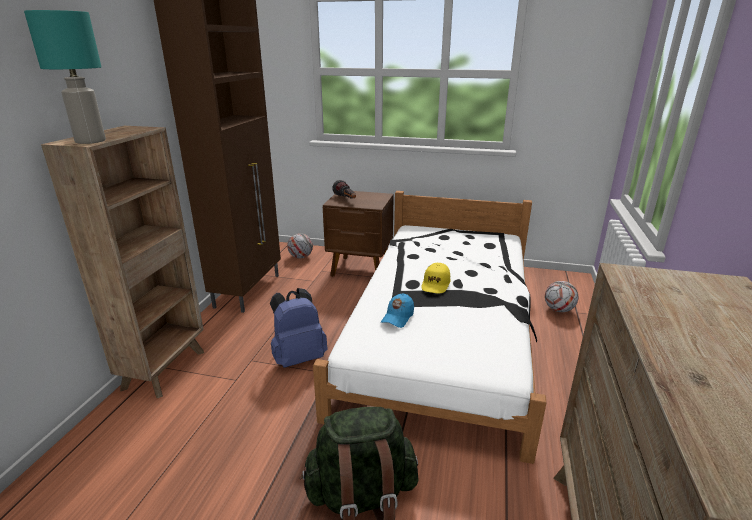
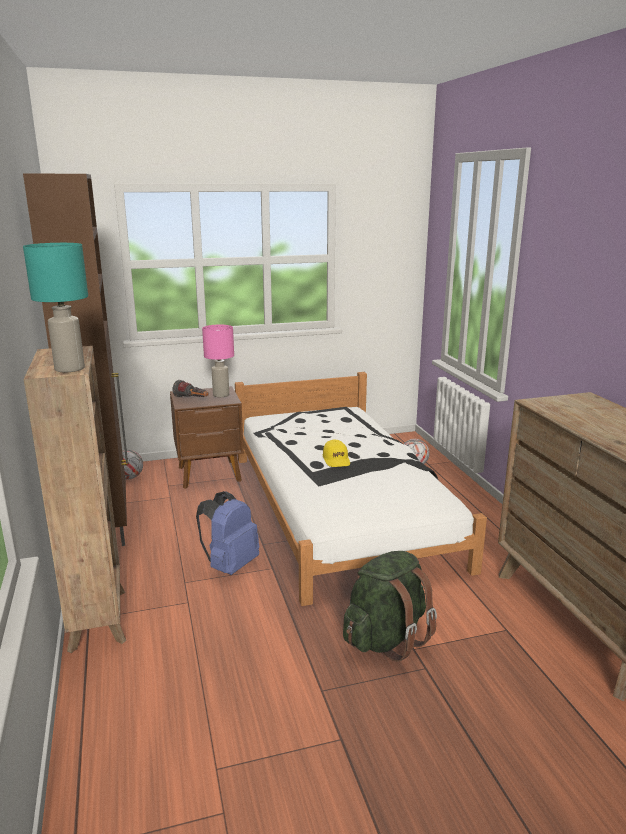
camera: 30 degrees left, 5 degrees down
(374, 199) = (221, 395): none -> pink table lamp
(397, 317) = (334, 492): blue cap -> none

